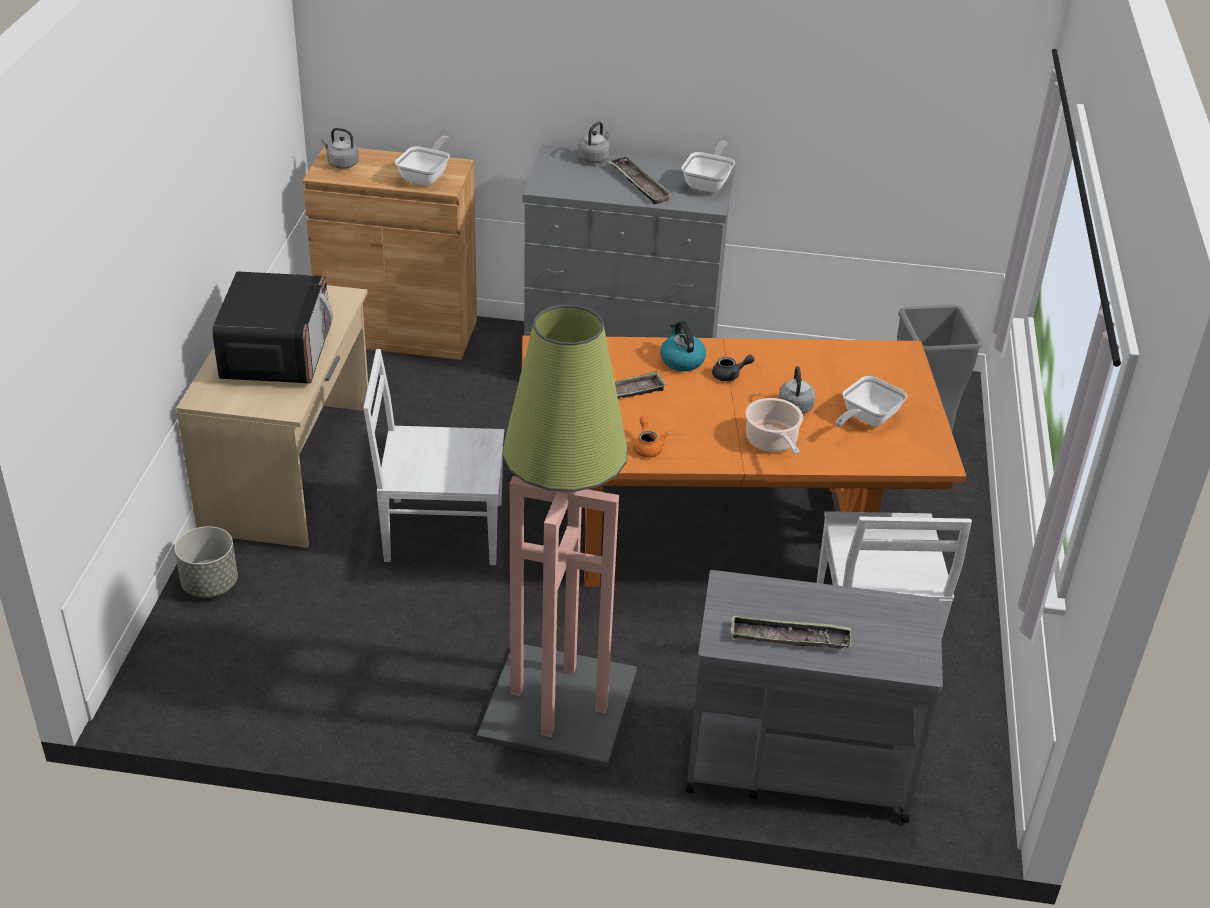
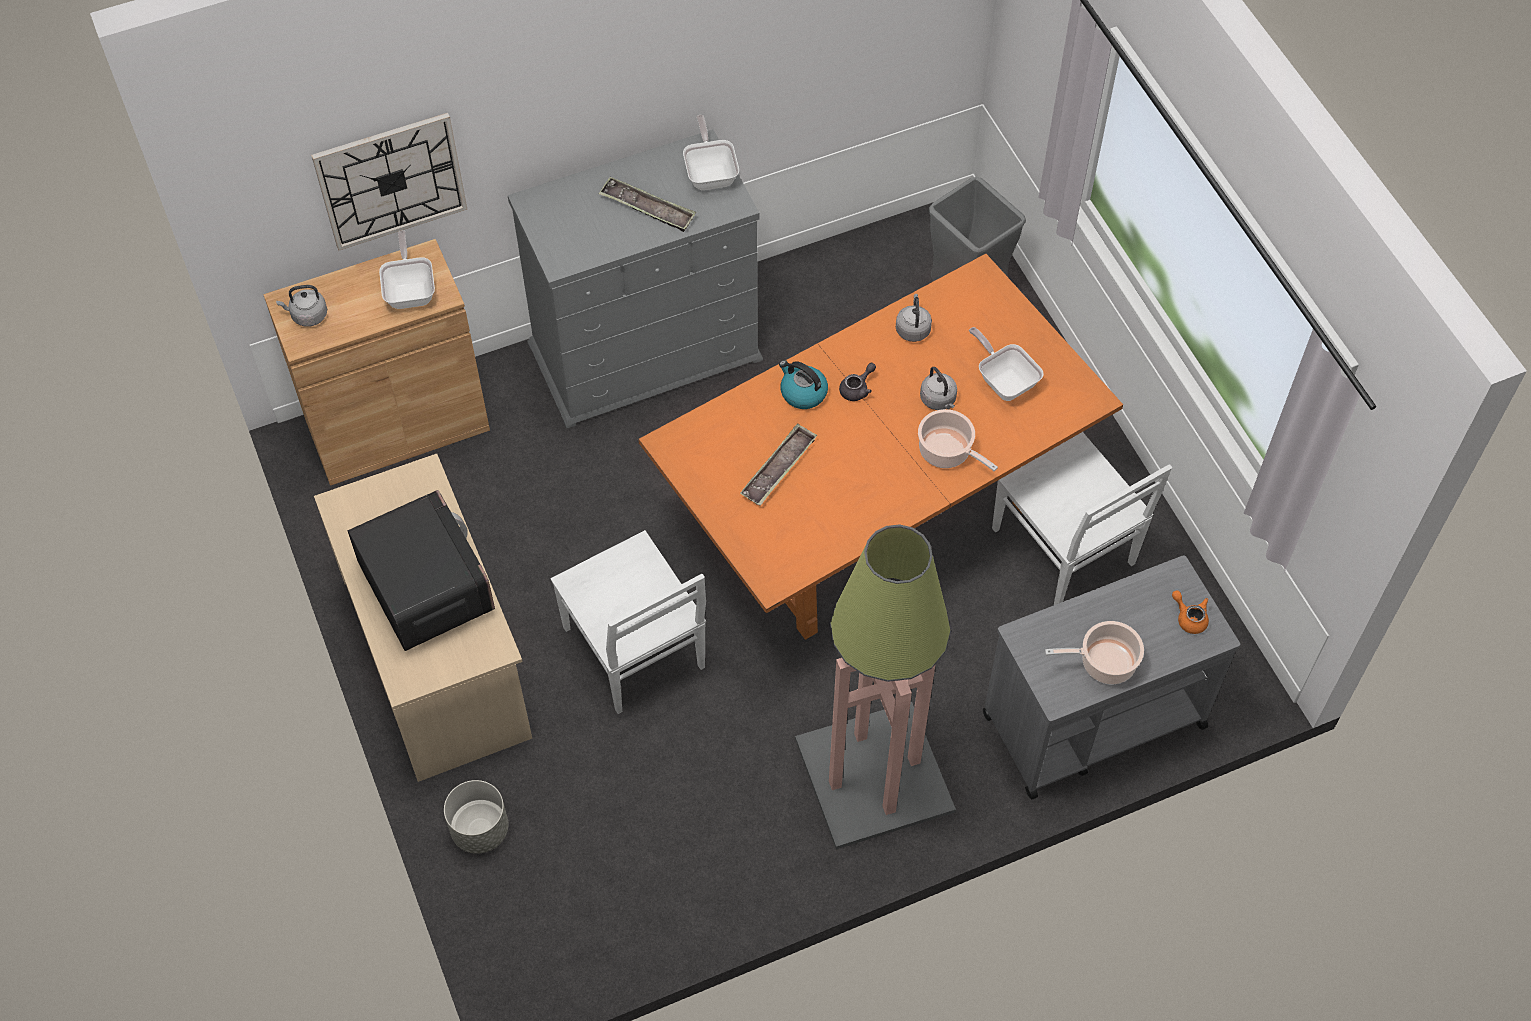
camera: 30 degrees left, 20 degrees up
(440, 531) = (635, 650): white chair -> white chair turned 90 degrees counterclockwise
(449, 81) = (391, 180): none -> wall clock
(594, 158) = (575, 190): grey kettle -> grey kettle (912, 329)
(647, 447) = (850, 518): orange teapot -> orange teapot (1189, 618)
(789, 638) = (1104, 663): tray -> cooking pot
(866, 419) = (1004, 380): frying pan -> frying pan turned 135 degrees clockwise

